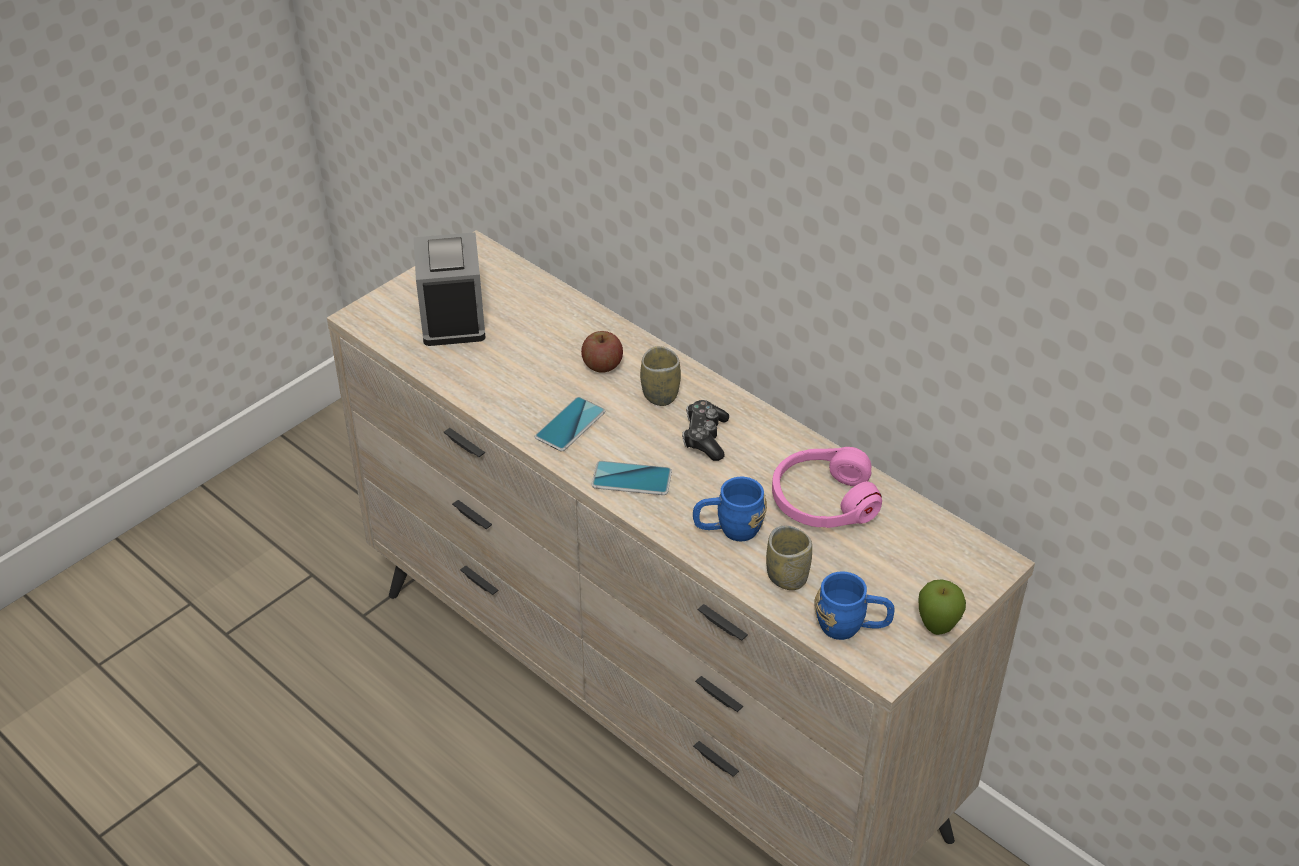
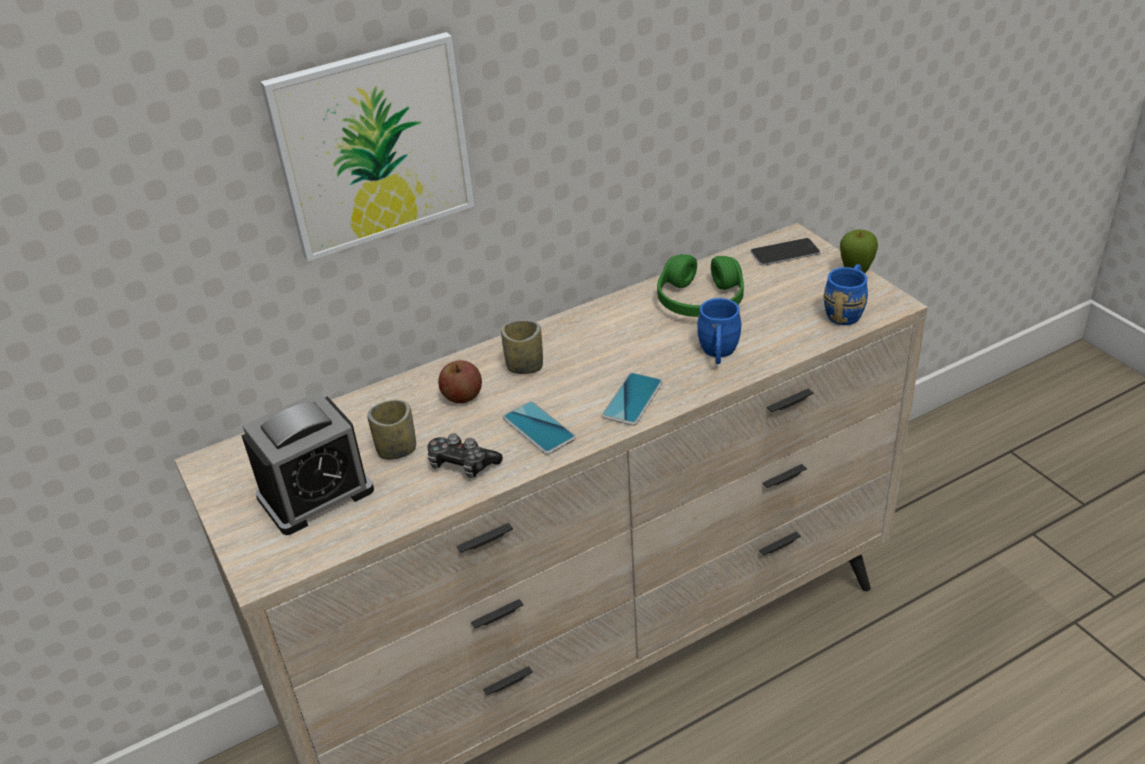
camera: 70 degrees left, 5 degrees down
(452, 316) = (315, 494): alarm clock -> alarm clock turned 45 degrees counterclockwise
(650, 124) = (373, 146): none -> picture
(705, 437) = (596, 349): game controller -> game controller (462, 464)
(787, 577) = (783, 332): cup -> cup (397, 450)
(823, 500) = (700, 300): pink headphones -> green headphones
(956, 558) = (785, 252): none -> phone

